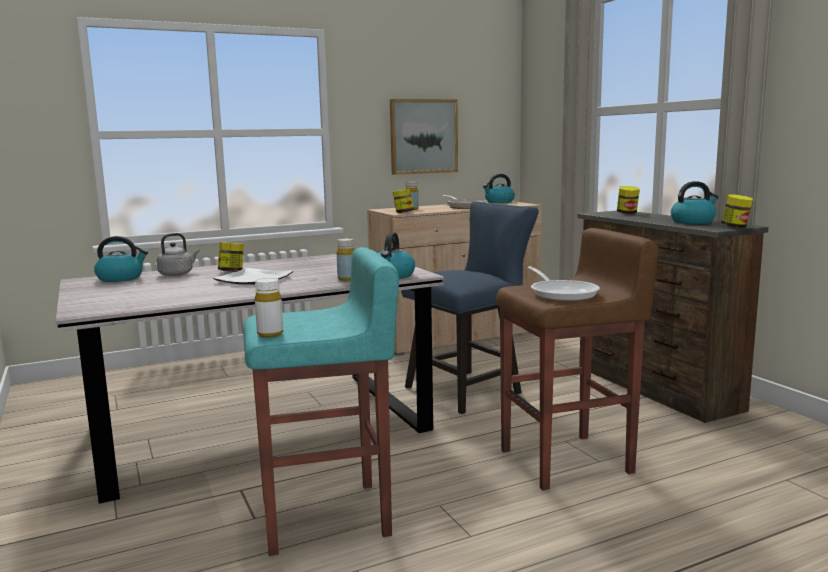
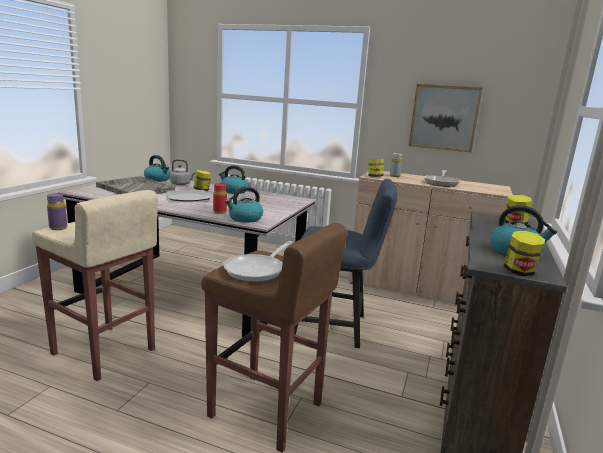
camera: 45 degrees right, 5 degrees up
(144, 290) = (135, 188): none -> grey tray
(270, 334) = (58, 228): white bottle -> purple bottle
(327, 517) = (103, 352): turquoise stool -> beige stool
(347, 279) = (219, 212): yellow bottle -> red bottle
(499, 202) = (492, 186): kettle -> kettle (233, 191)

